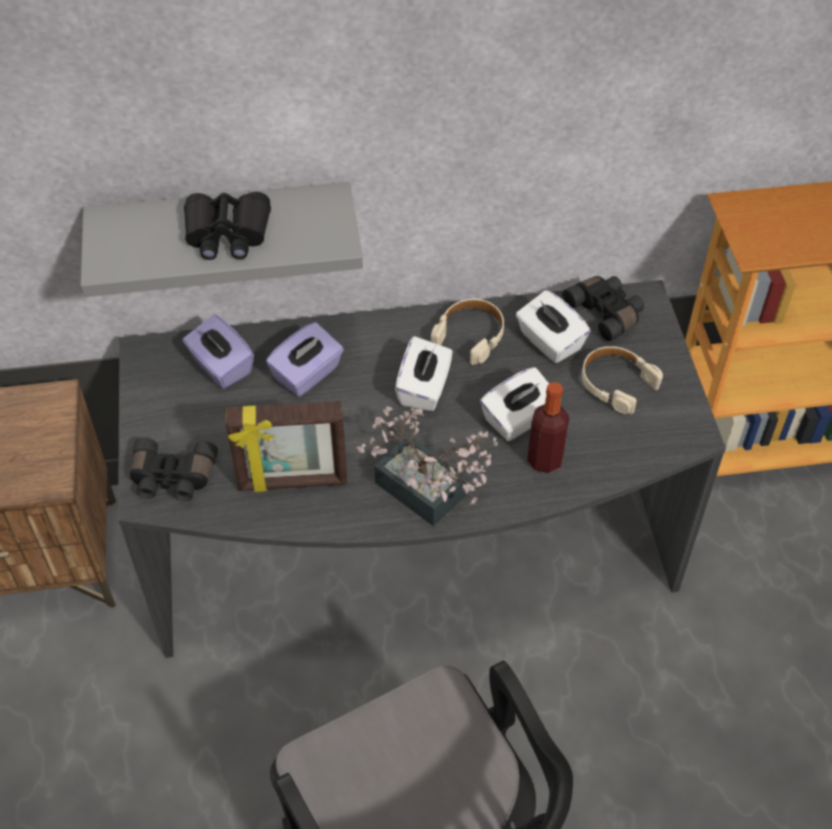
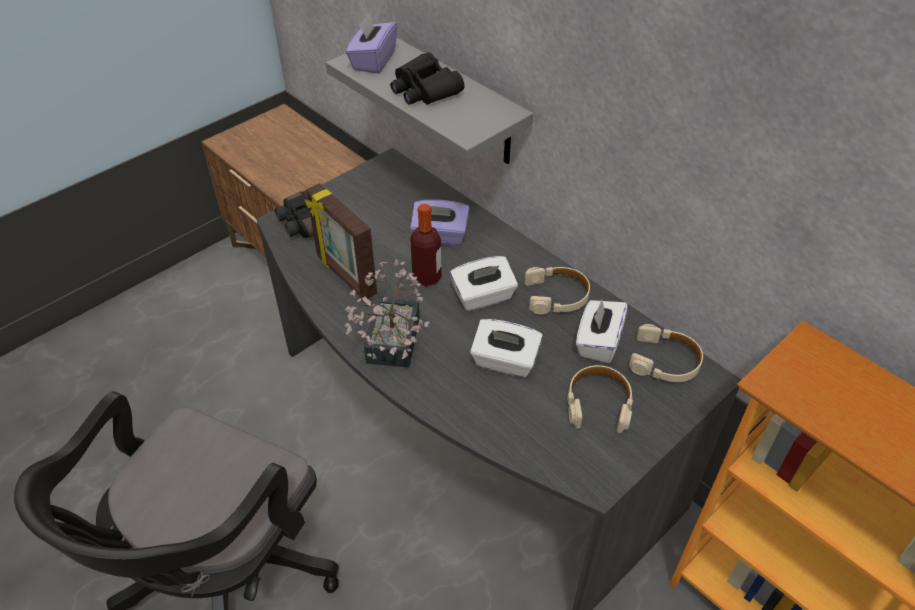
camera: 55 degrees right, 5 degrees down
(221, 367) = (409, 197): purple tissue box -> purple tissue box (373, 61)
(545, 460) = (480, 396): bottle -> bottle (427, 277)
(606, 313) = (665, 361): black binoculars -> beige headphones

